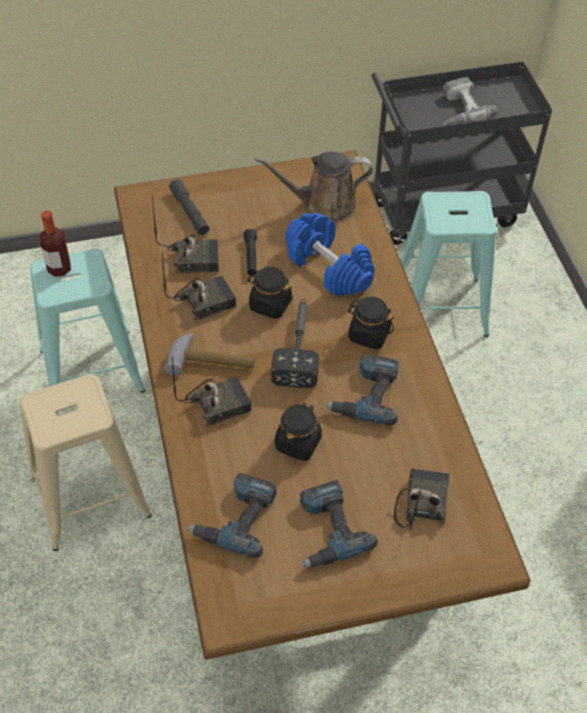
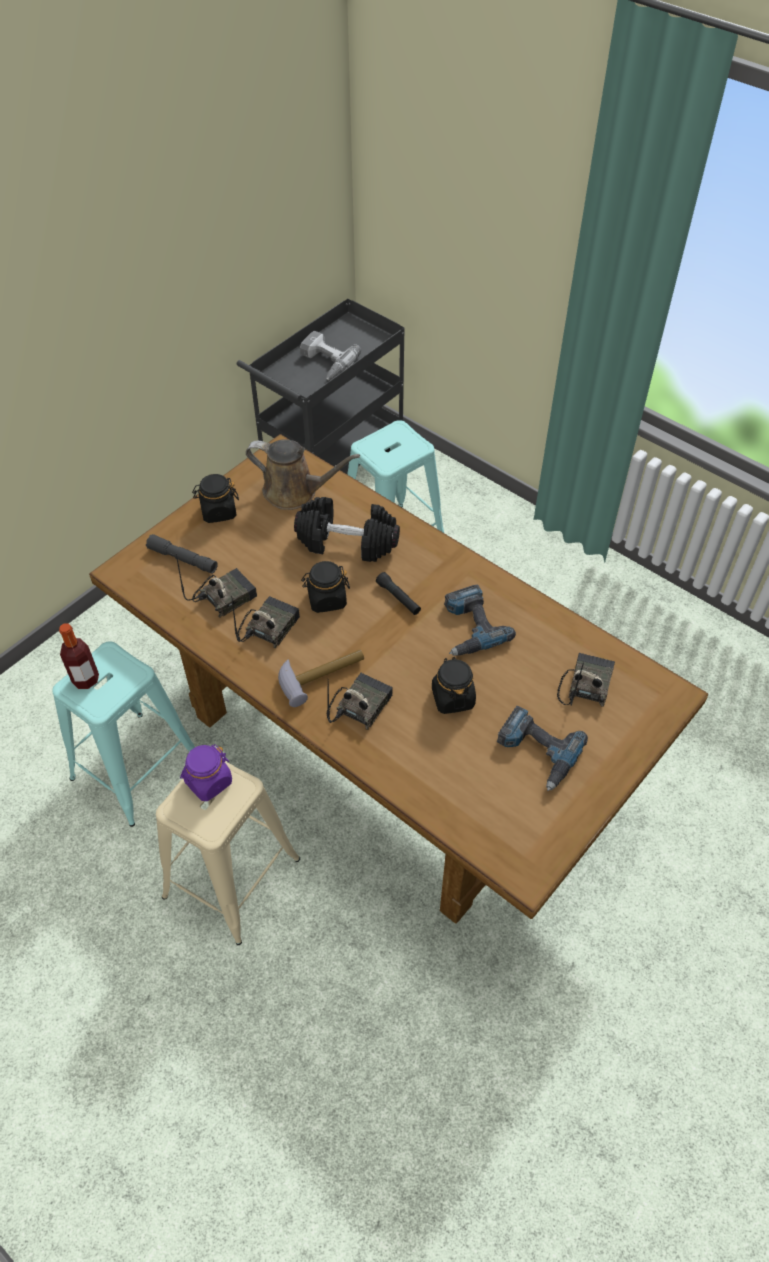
camera: 35 degrees left, 0 degrees up
(76, 397) = (208, 782): none -> purple jar
(236, 518) = (460, 789): power drill -> none
(251, 257) = (273, 568): black flashlight -> black flashlight (398, 598)
(298, 346) = (381, 620): hammer -> none
(324, 204) = (295, 492): brown watering can -> brown watering can turned 120 degrees counterclockwise
(329, 268) = (347, 542): blue dumbbell -> black dumbbell
(368, 335) = (428, 578): black jar -> black jar (218, 511)
(421, 502) = (585, 685): radio -> radio turned 45 degrees clockwise

